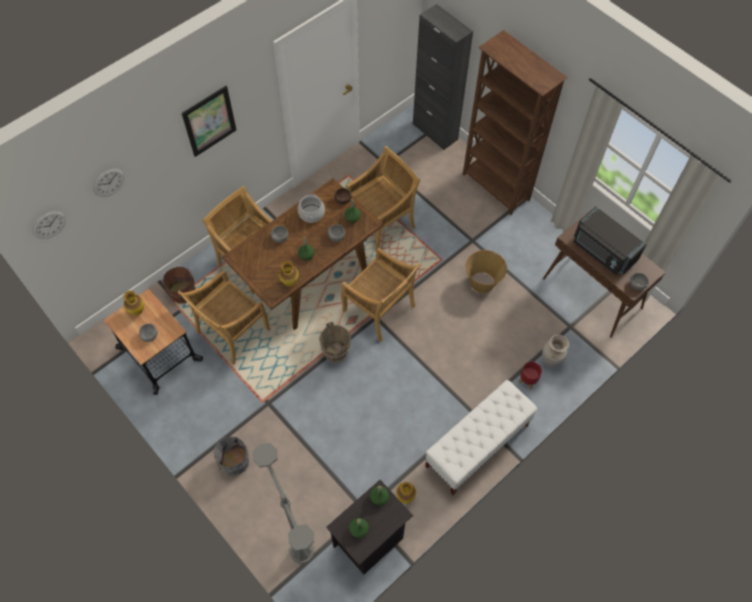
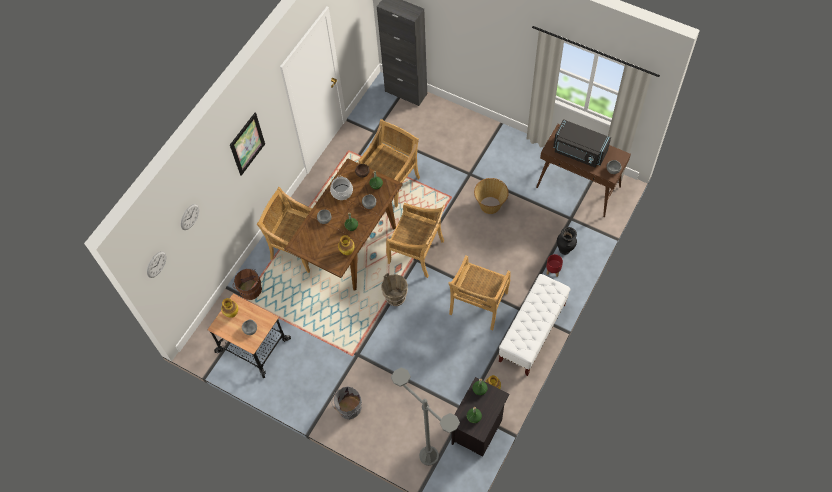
camera: 15 degrees left, 0 degrees up
(232, 332) = (305, 308): beige chair -> beige chair (478, 304)
(495, 188) = (472, 125): brown bookcase -> none
(550, 361) = (565, 250): beige vase -> black vase

